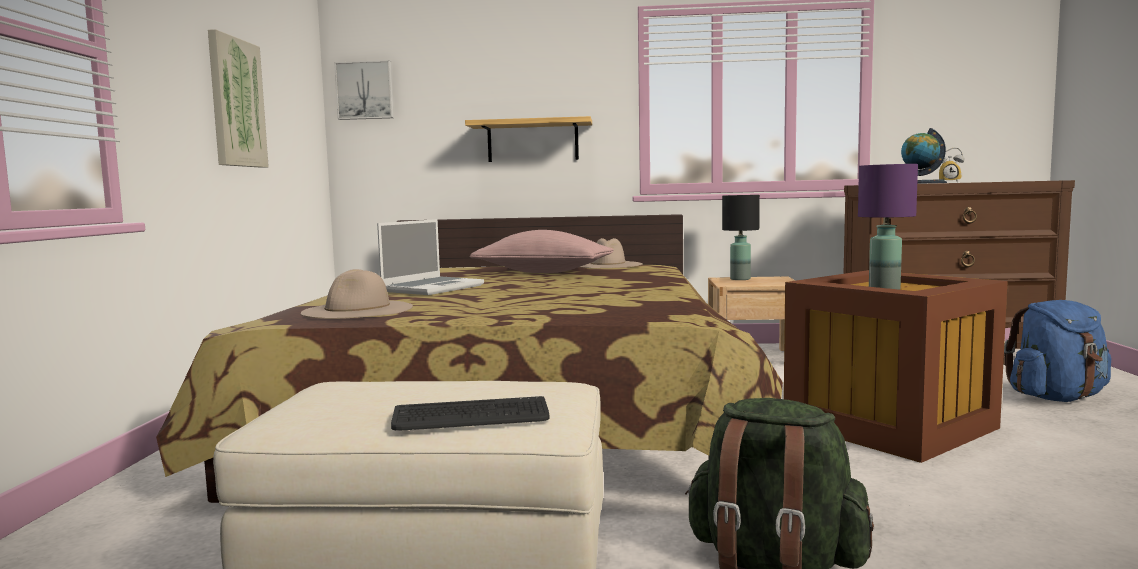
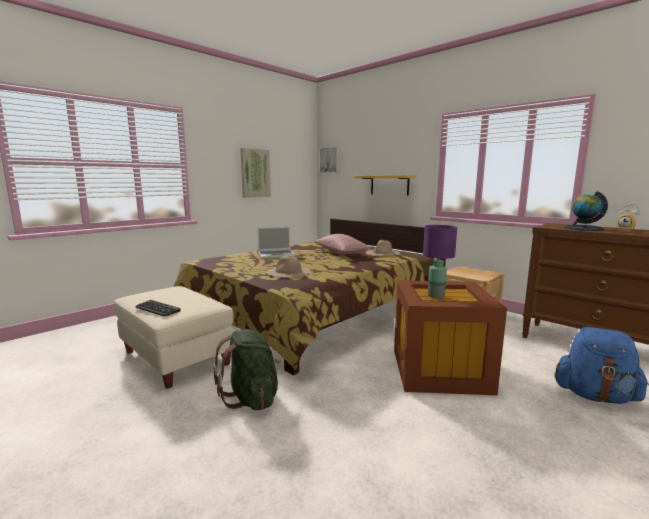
camera: 40 degrees right, 5 degrees up
(357, 310) = (224, 261): beige hat -> beige hat (288, 272)
(739, 279) = (468, 270): black table lamp -> none

